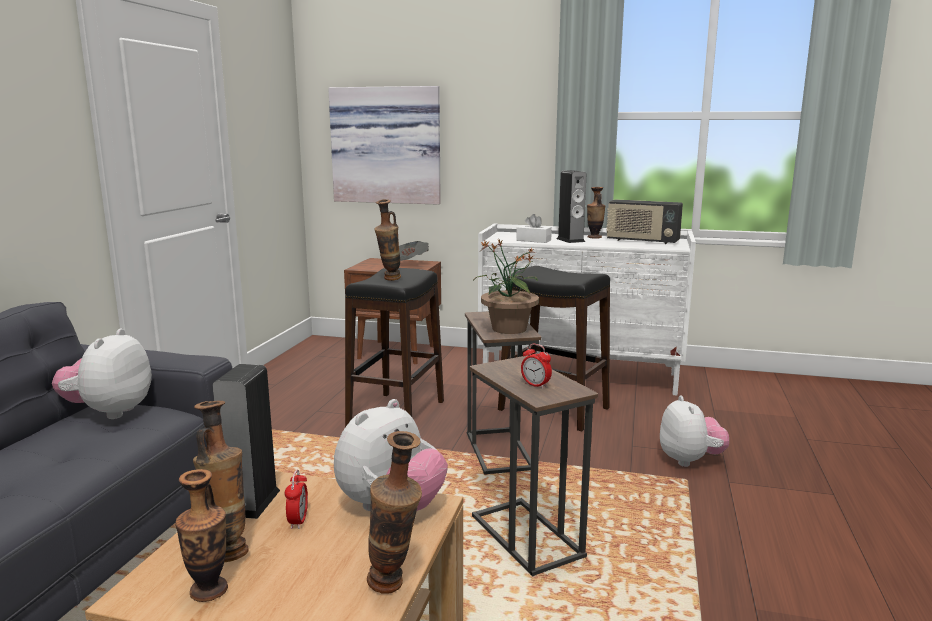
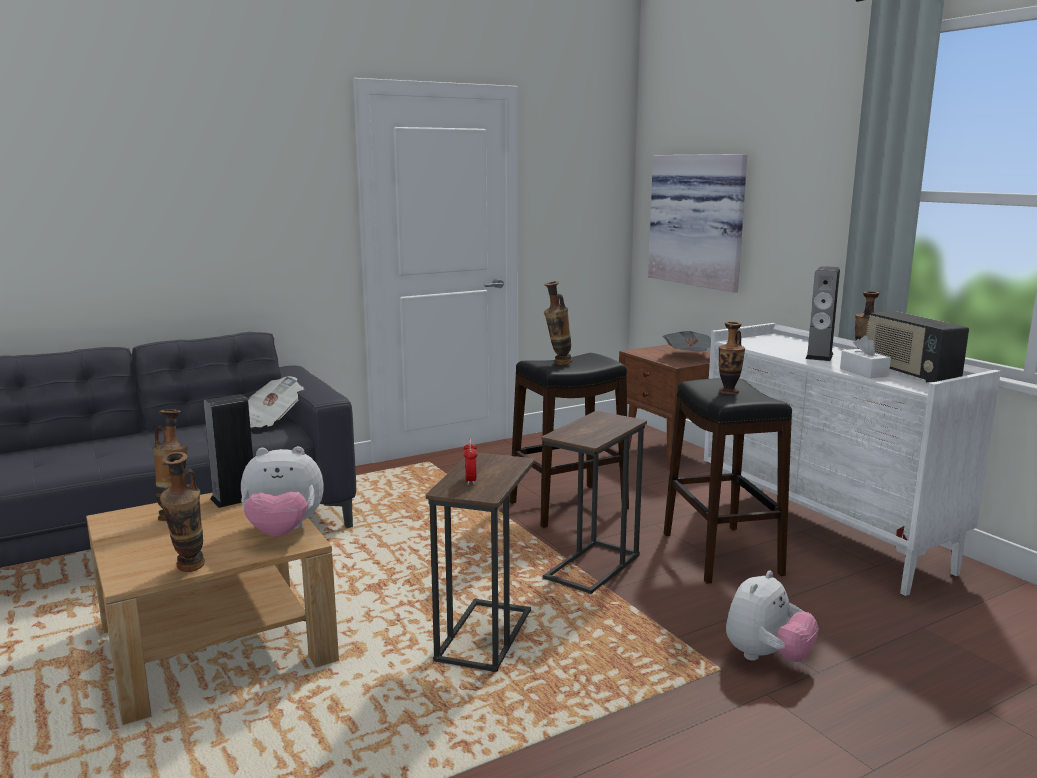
camera: 45 degrees right, 0 degrees up
(109, 412) = (270, 420): plush toy -> newspaper
(209, 590) = (132, 530): vase -> vase (728, 392)
(298, 521) = (230, 517): alarm clock -> none
(508, 329) = (586, 434): potted plant -> none
(533, 240) = (774, 349): white tissue box -> white tissue box (863, 372)

